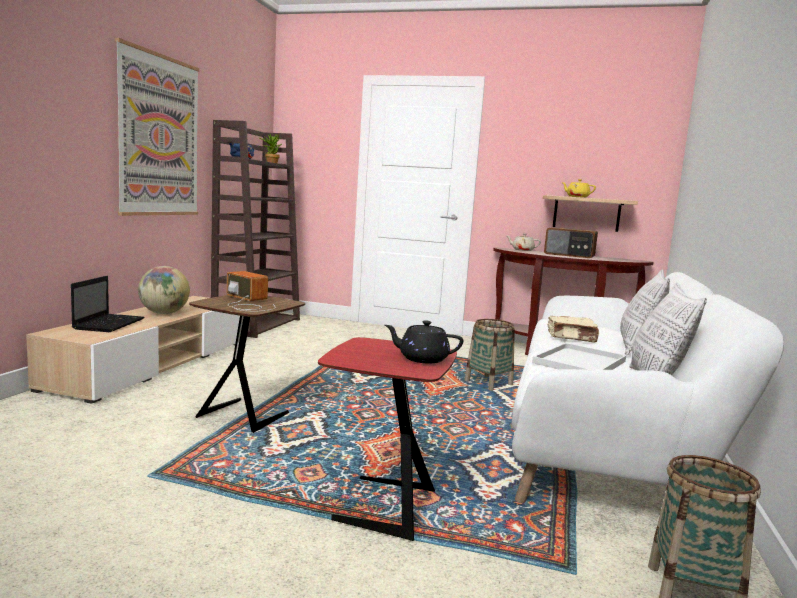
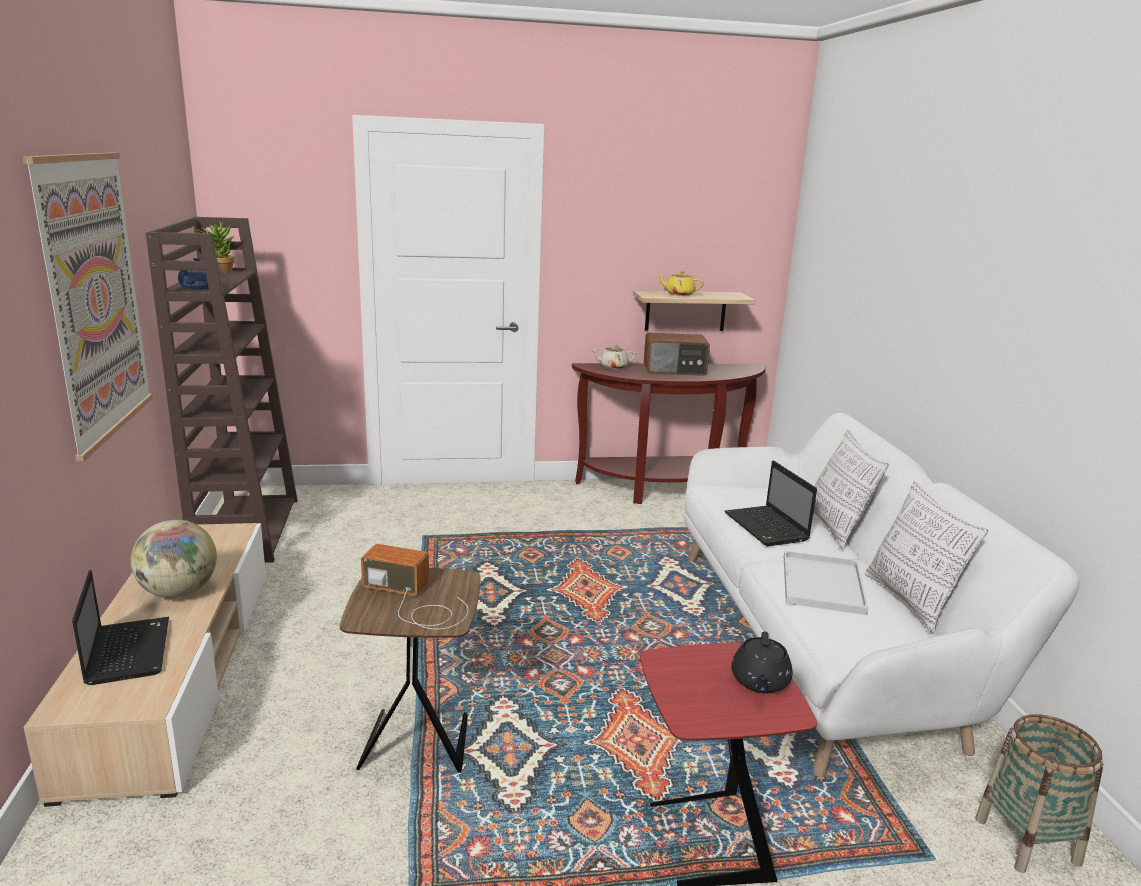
camera: 25 degrees left, 10 degrees up
(422, 359) = (759, 682): black teapot -> black teapot turned 60 degrees counterclockwise
(488, 383) = (639, 575): basket -> none
(572, 337) = (767, 528): beige book -> laptop

